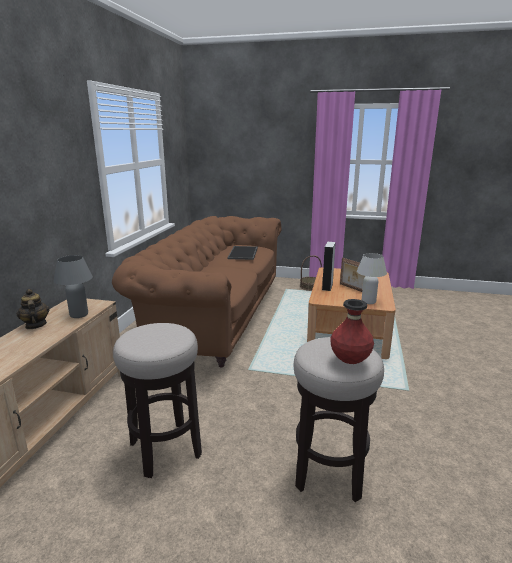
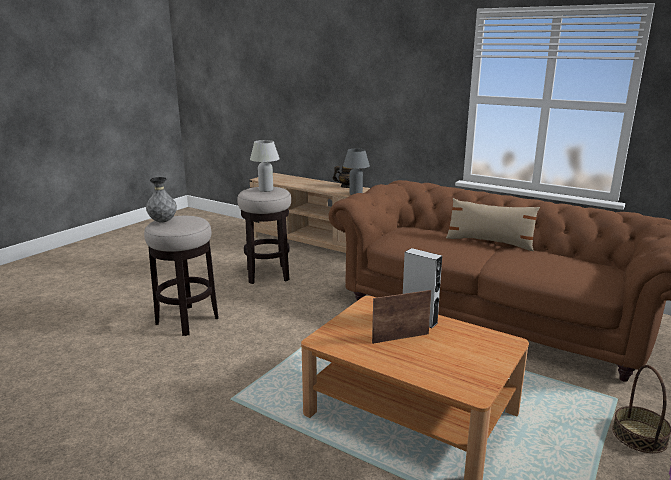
camera: 110 degrees right, 0 degrees up
(208, 266) = (489, 242): none -> beige pillow
(243, 253) = (549, 265): tray -> none
(350, 361) = (163, 222): red vase -> grey vase
(368, 301) = (342, 333): white table lamp -> white table lamp (266, 190)

